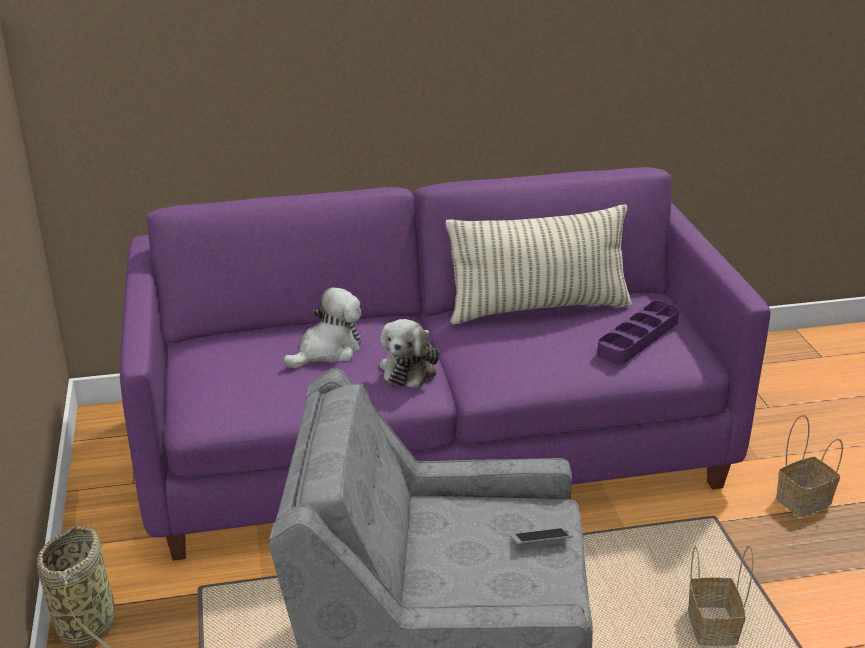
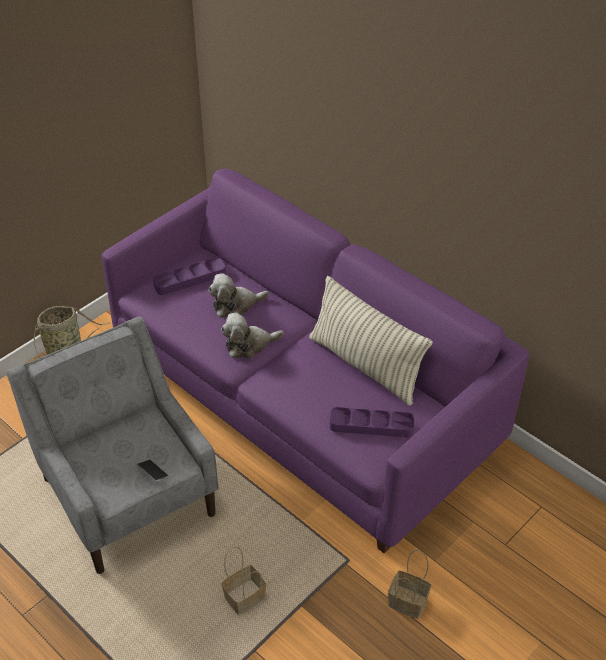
camera: 55 degrees right, 15 degrees up
(232, 365) = (190, 279): none -> purple tray
(328, 351) = (235, 305): plush toy -> plush toy turned 150 degrees clockwise

